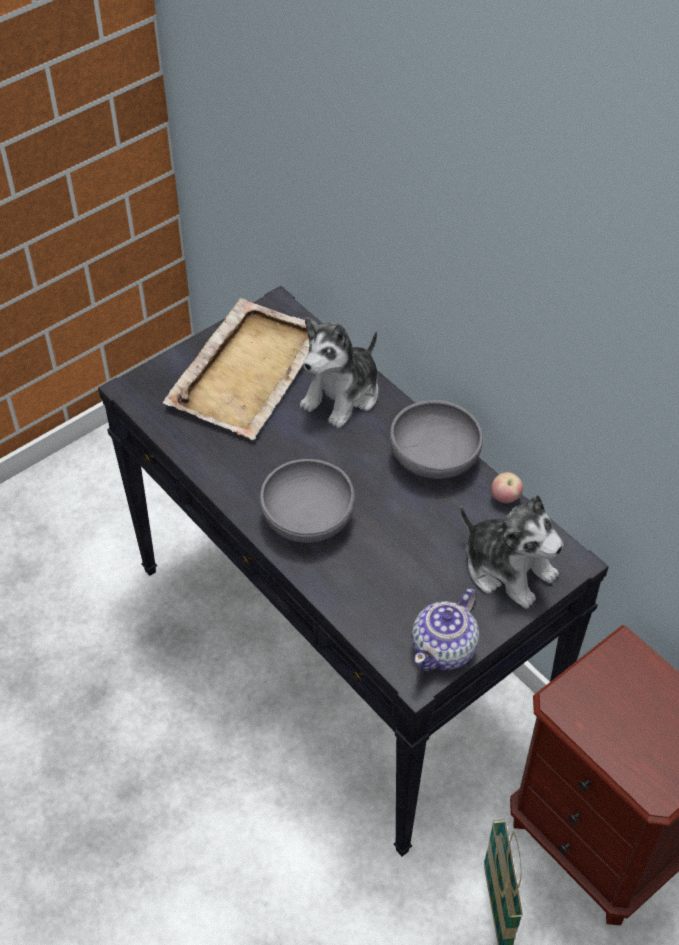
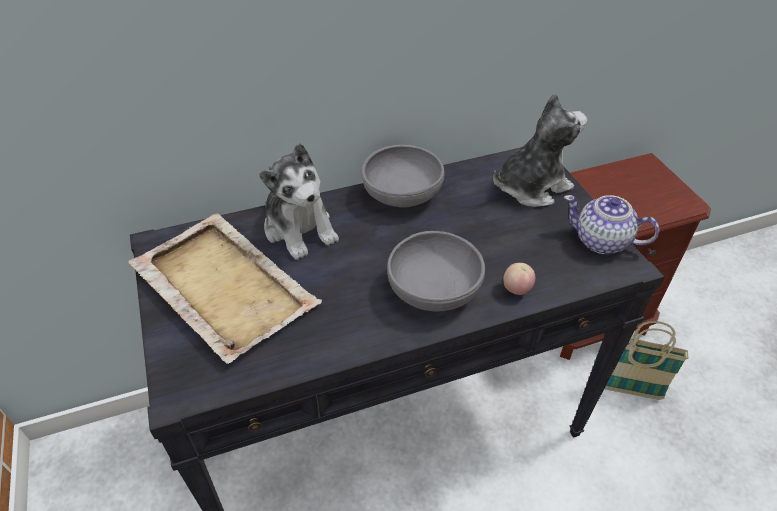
camera: 70 degrees left, 5 degrees down
(445, 648) = (602, 241): teapot -> teapot turned 150 degrees clockwise
(505, 498) = (461, 169): apple -> apple (516, 289)

